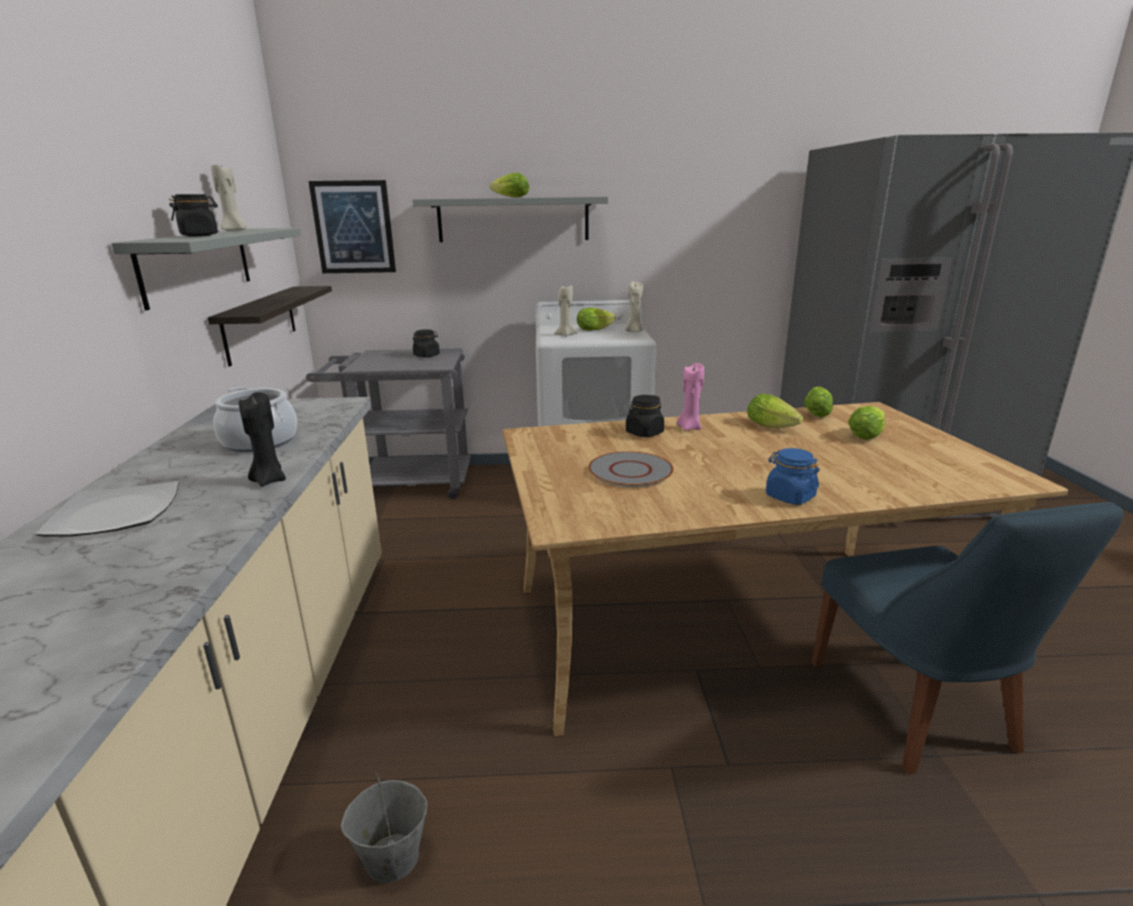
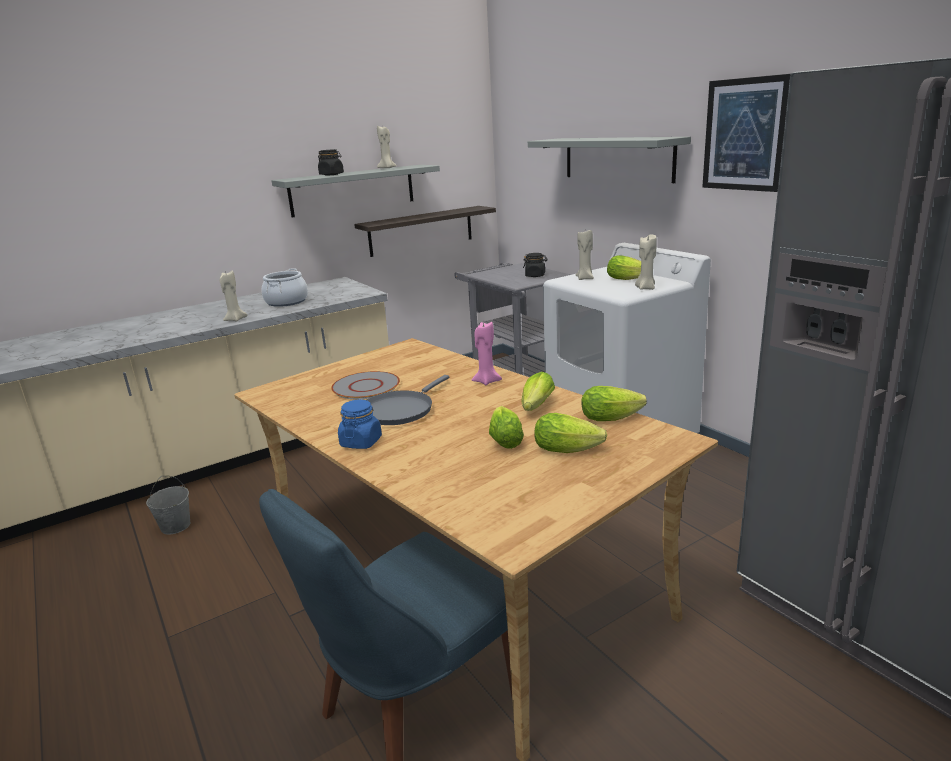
camera: 60 degrees right, 0 degrees up
(114, 514) = (184, 314): plate -> none
(268, 480) = (235, 319): black candle -> beige candle
(354, 227) = (522, 161): picture -> picture (745, 135)
(509, 197) = (599, 138): lettuce -> lettuce (505, 438)
(644, 433) = (453, 372): black jar -> none
(721, 468) = (400, 410): none -> grey frying pan

